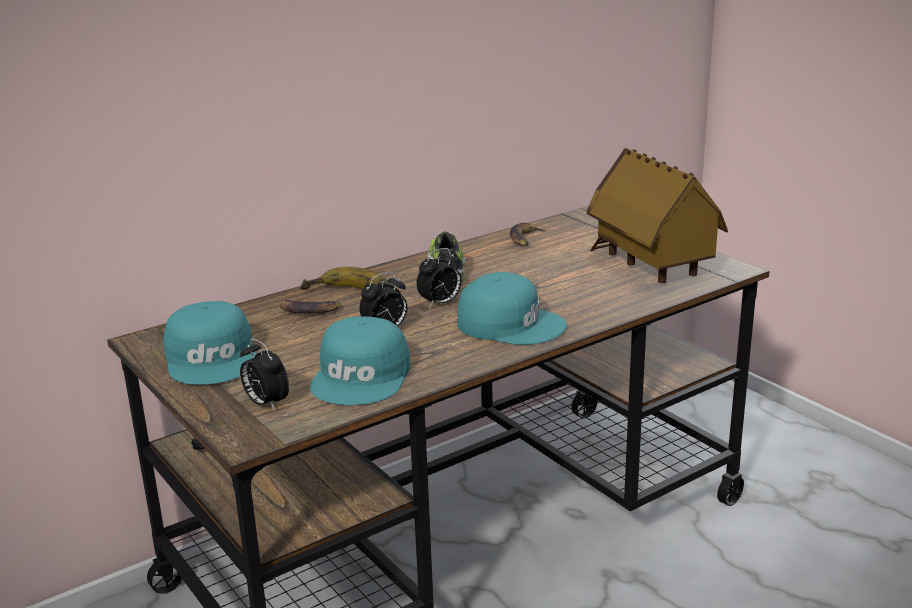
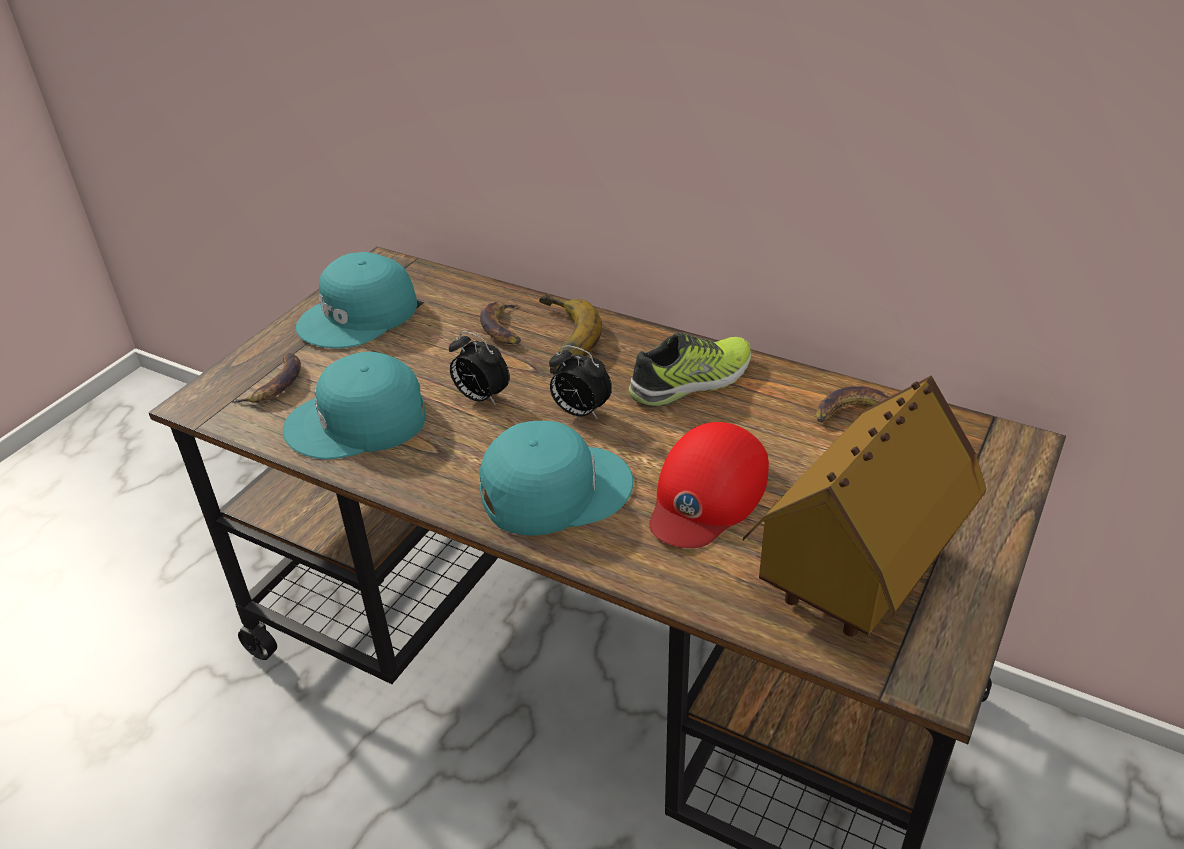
camera: 65 degrees right, 15 degrees up
(266, 403) = (275, 384): alarm clock -> banana
(510, 324) = (554, 488): turquoise cap -> turquoise cap turned 105 degrees counterclockwise
(557, 286) = (706, 494): none -> red cap

